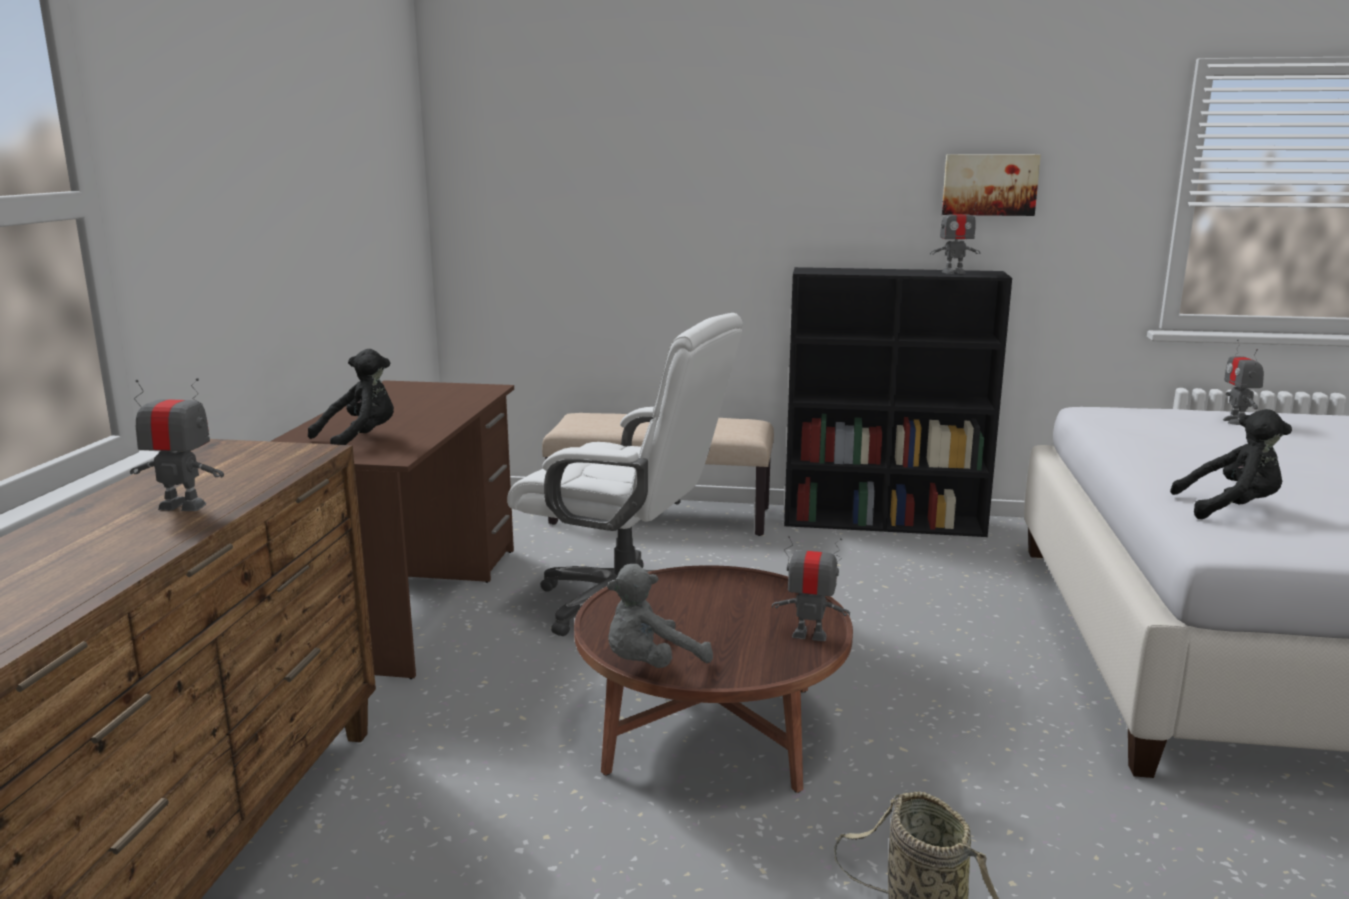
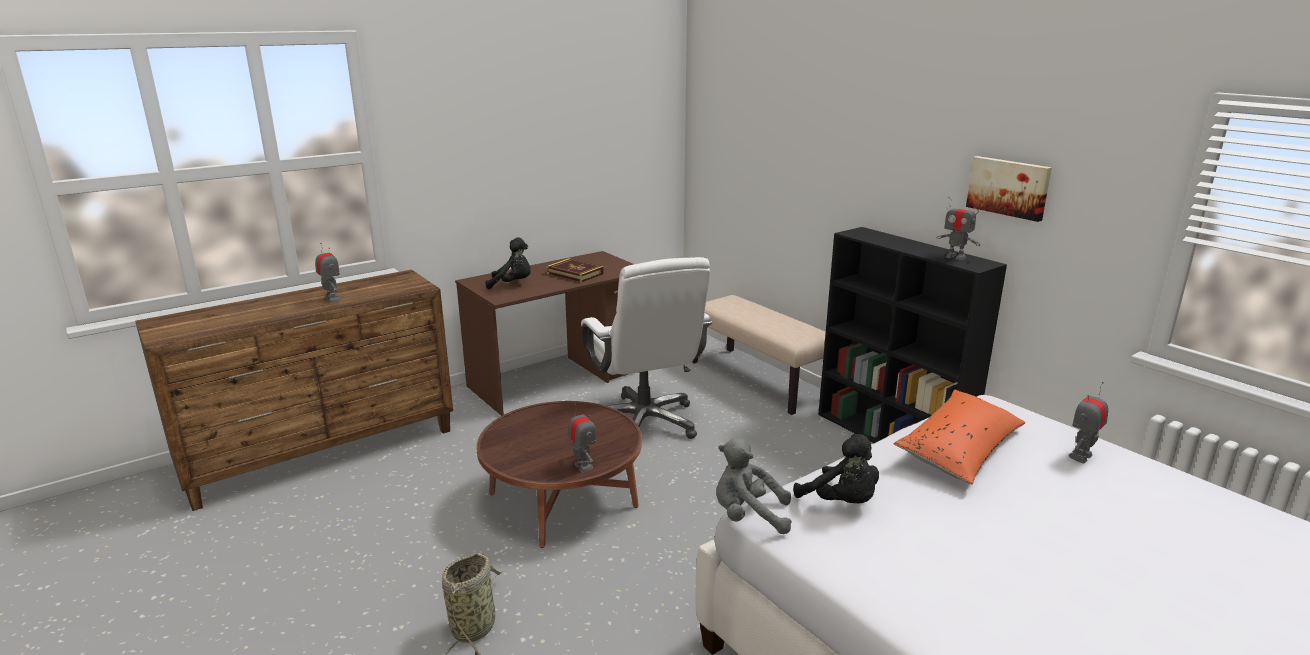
camera: 45 degrees right, 5 degrees up
(422, 408) = (575, 273): none -> book
(651, 665) = (496, 445): grey plush toy -> grey plush toy (748, 516)
(1173, 443) = (959, 449): none -> orange pillow

